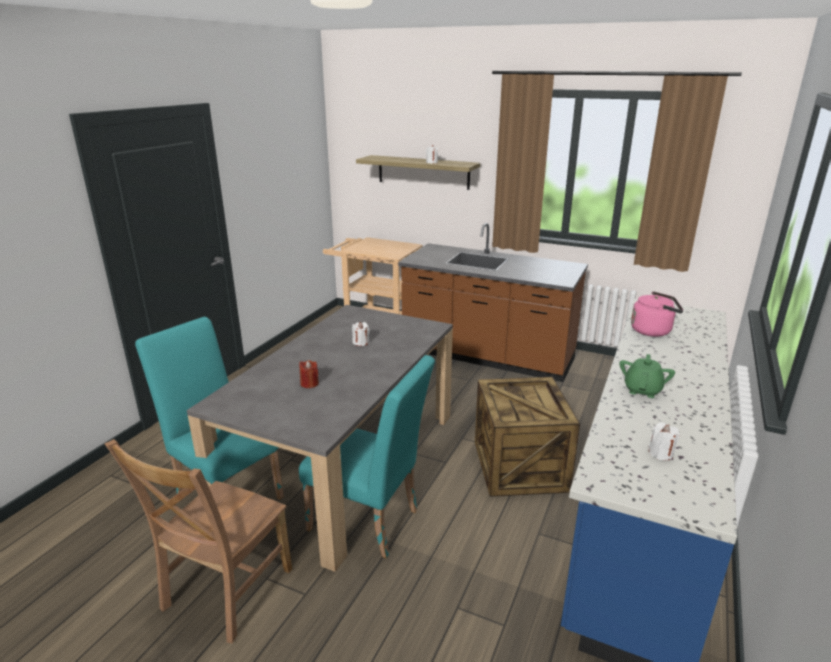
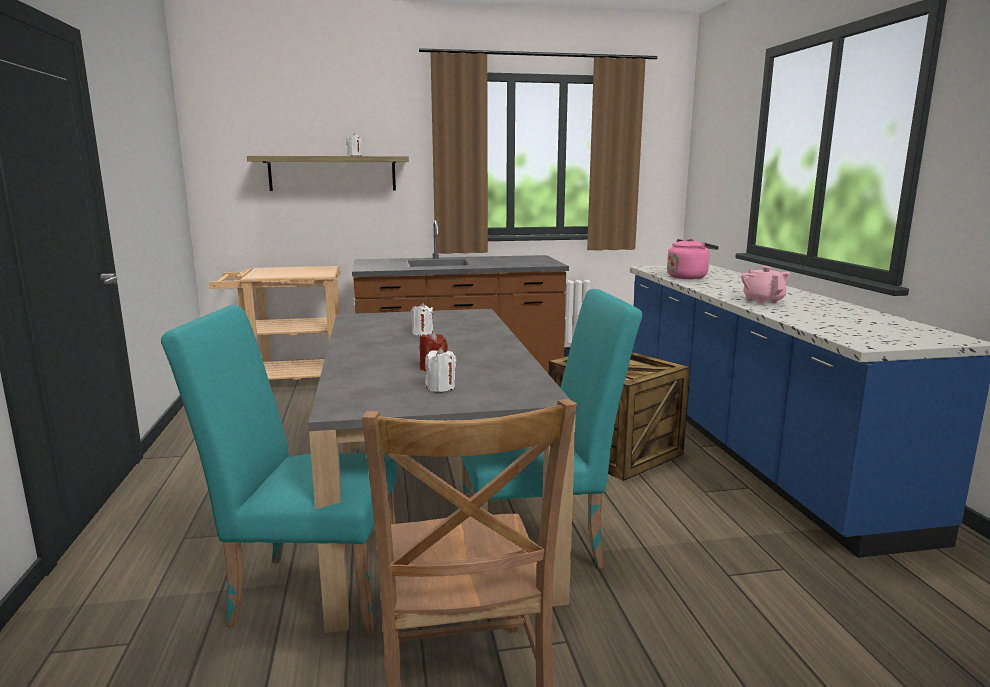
camera: 35 degrees left, 10 degrees down
(642, 390) = (763, 301): green teapot -> pink teapot
(661, 453) = (859, 323): white candle -> white candle (440, 387)

